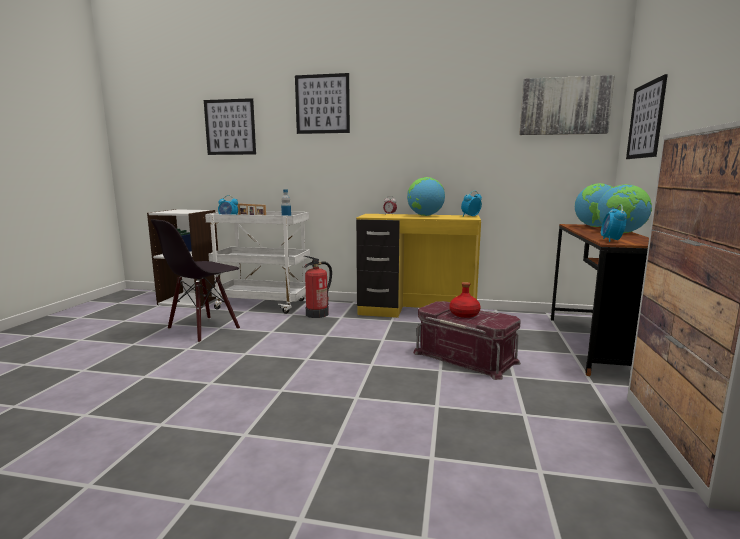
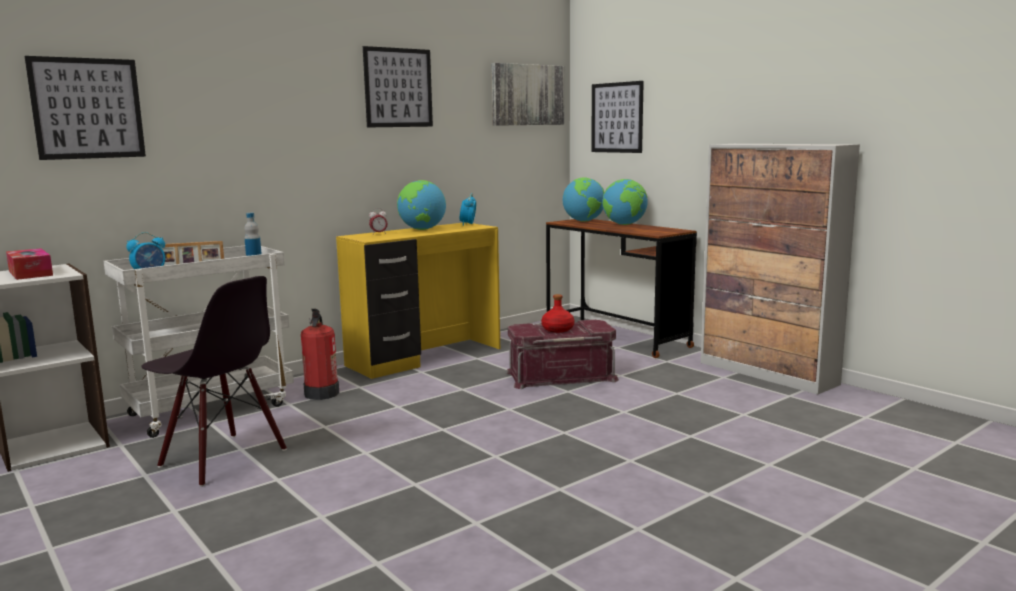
camera: 50 degrees left, 0 degrees up
(184, 211) = (30, 273): none -> tissue box
(203, 329) = (222, 459): black chair -> black chair turned 45 degrees counterclockwise
(322, 104) = (258, 77): picture -> picture (398, 88)
(611, 240) = (650, 232): alarm clock -> none

